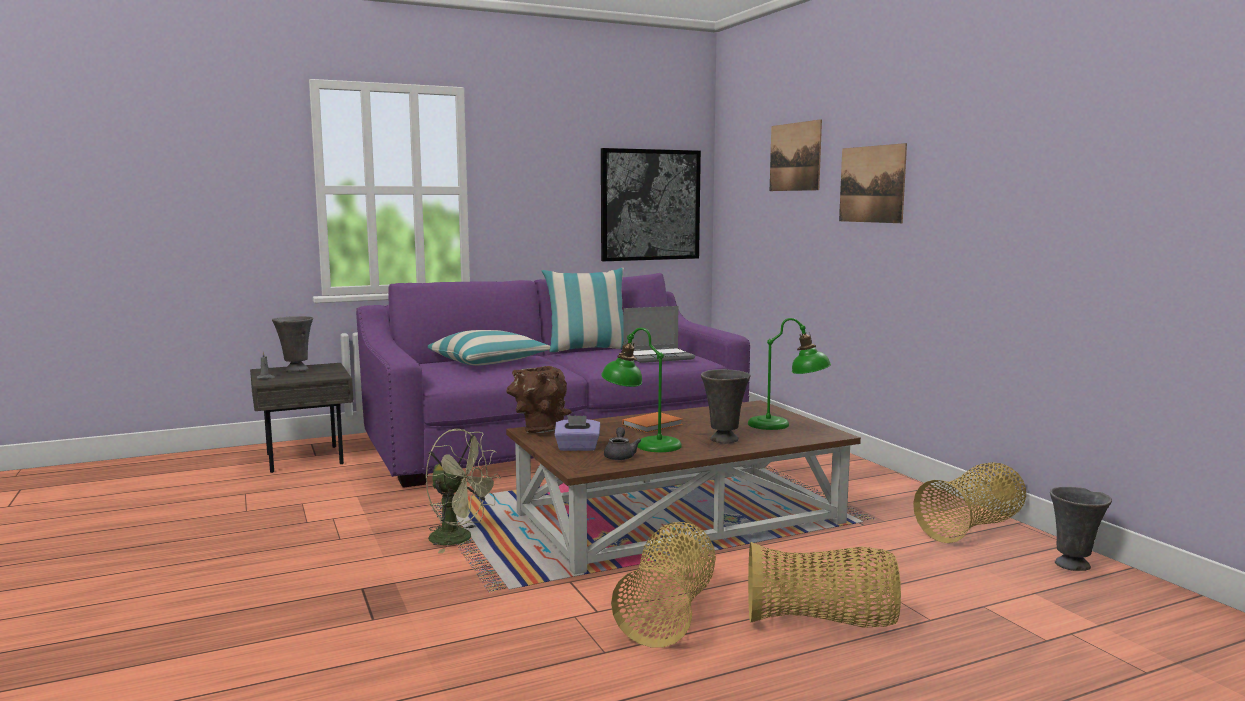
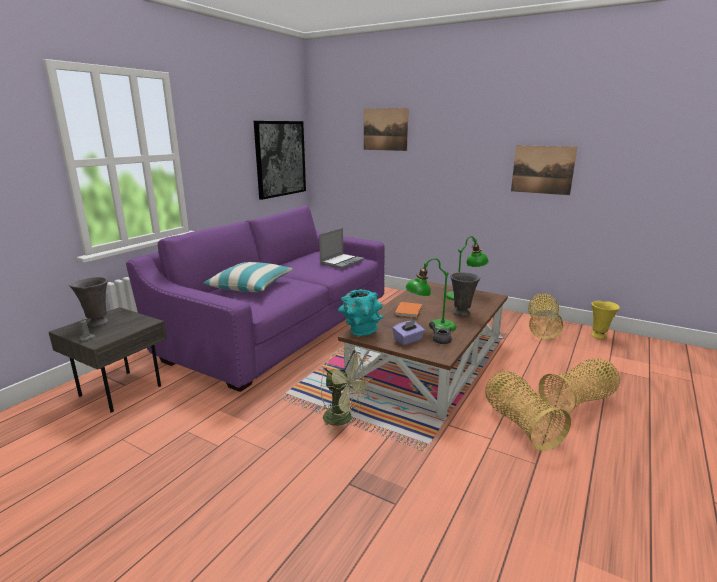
camera: 35 degrees left, 10 degrees up
(459, 539) = (343, 419): green fan -> green fan turned 45 degrees clockwise
(538, 431) = (360, 333): brown vase -> turquoise vase
(588, 350) = (288, 263): pillow -> none
(871, 184) = (450, 149): picture -> picture (542, 170)
(1074, 565) = (599, 336): grey vase -> yellow vase

